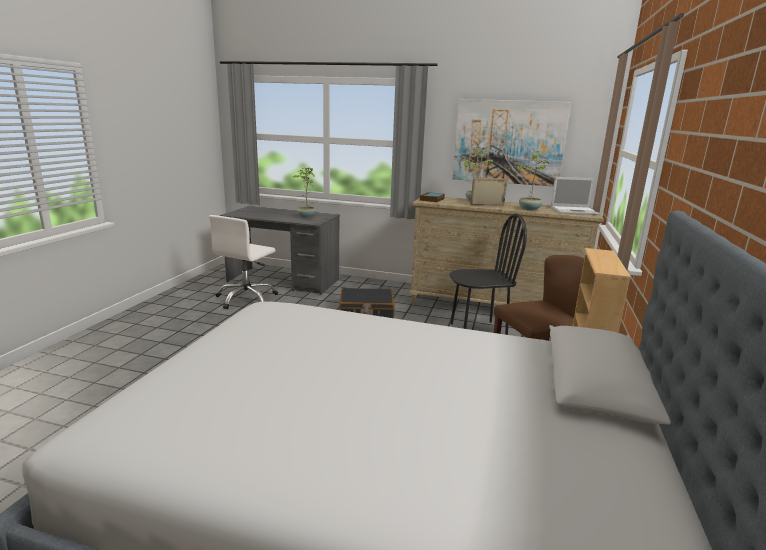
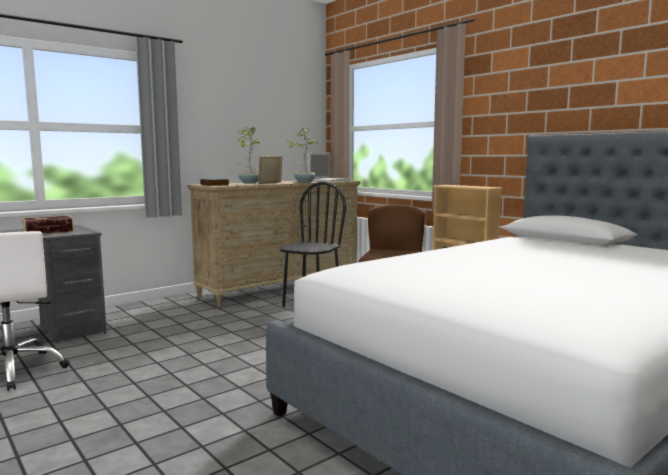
camera: 55 degrees left, 10 degrees down
(306, 217) = (48, 231): potted plant -> book
(366, 313) = (198, 326): black suitcase -> none
(508, 142) = (251, 125): picture -> none

